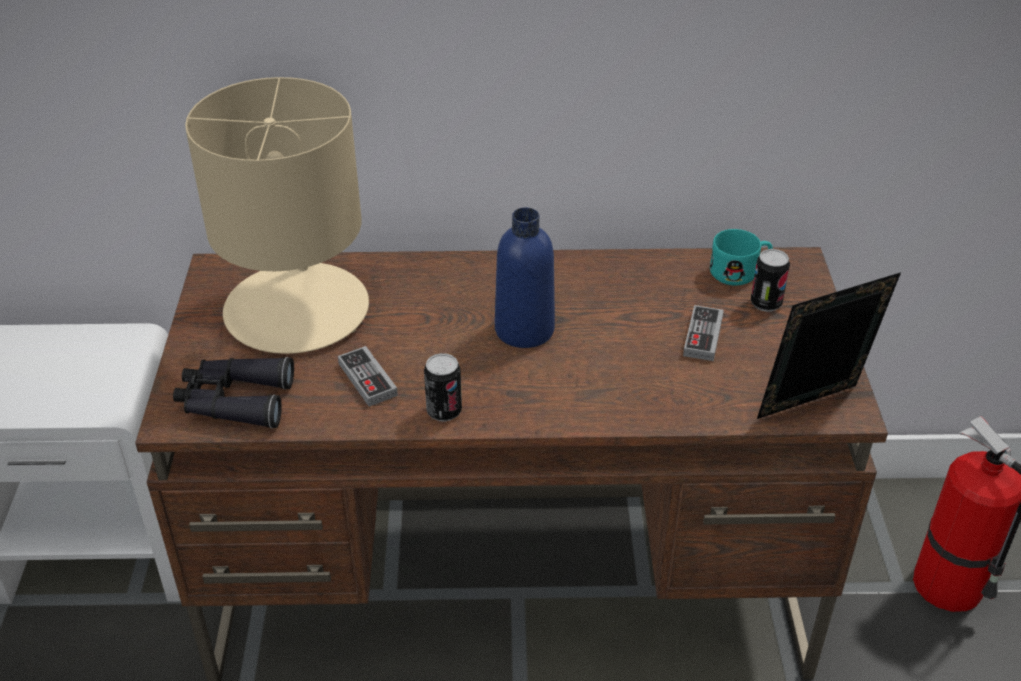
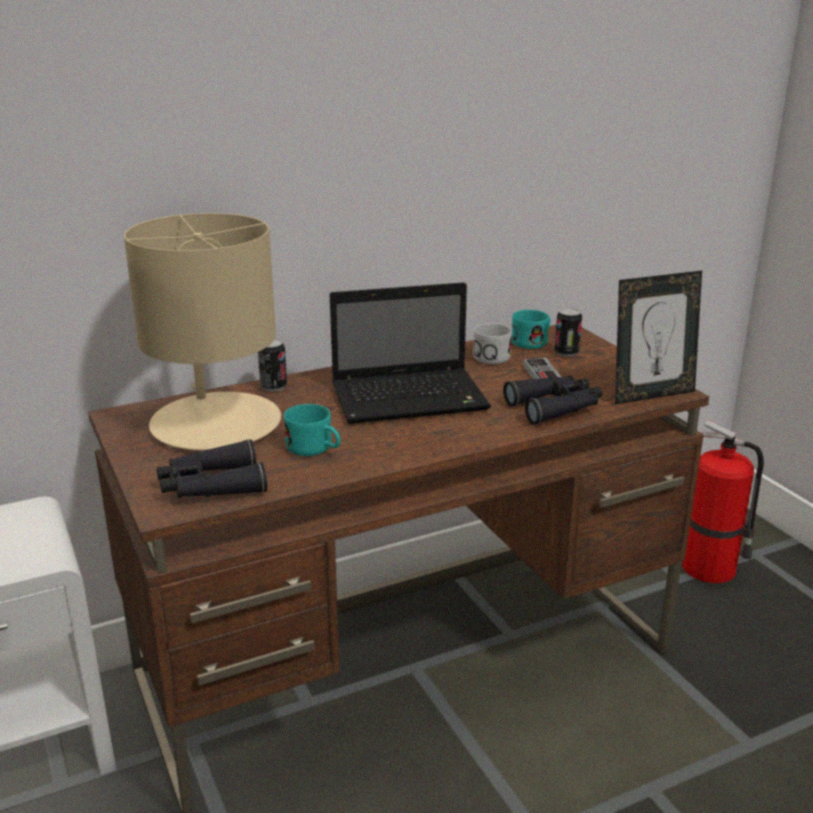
camera: 25 degrees left, 15 degrees down
(367, 379) = (315, 449): game controller -> turquoise mug
(444, 411) = (395, 453): can -> can (273, 387)
(524, 330) = (412, 398): blue bottle -> laptop
(666, 282) = (489, 355): none -> white mug
(676, 394) = (556, 407): none -> black binoculars
(812, 408) = (651, 394): picture frame -> picture frame turned 150 degrees counterclockwise

